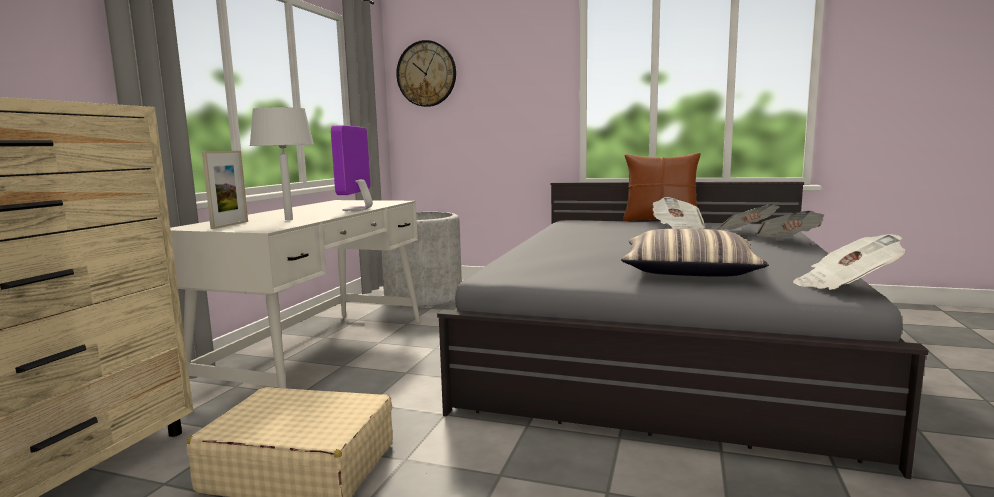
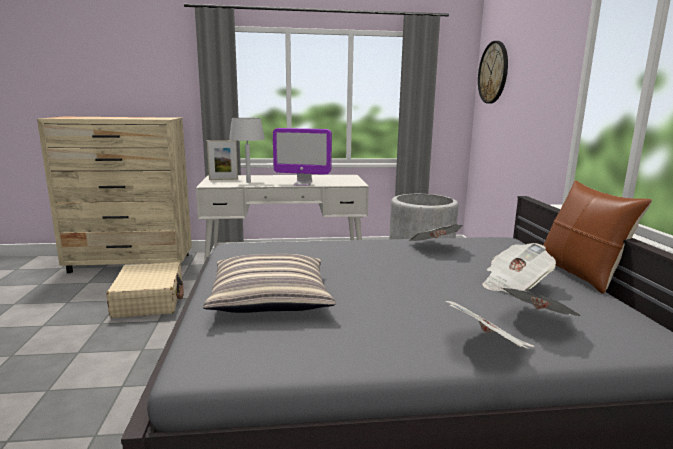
camera: 65 degrees right, 5 degrees up
(358, 209) = (302, 184): monitor -> monitor turned 150 degrees counterclockwise
(844, 286) = (221, 365): newspaper -> newspaper (433, 247)

